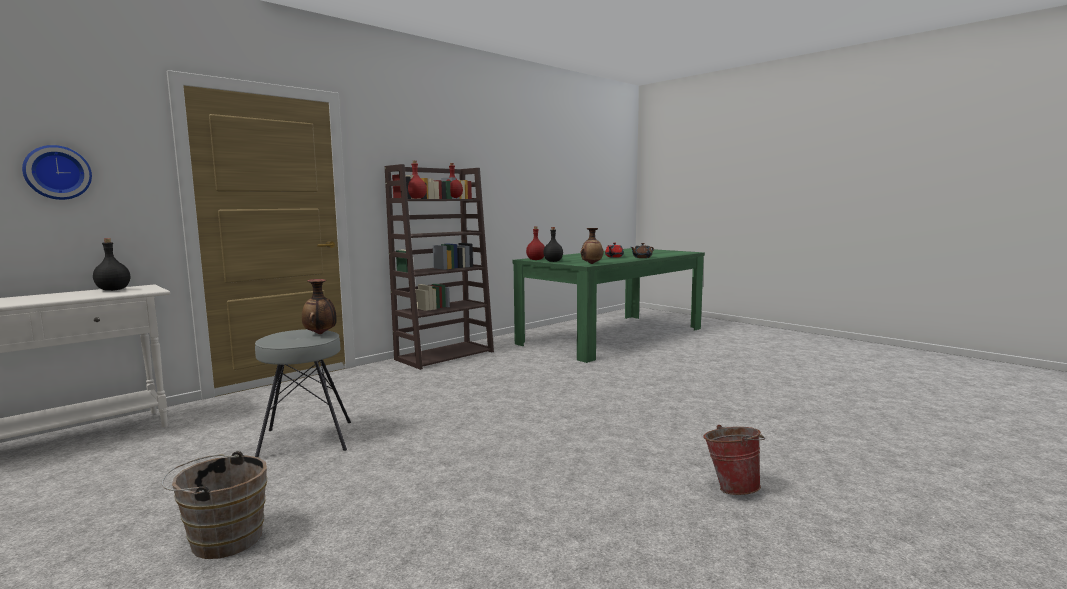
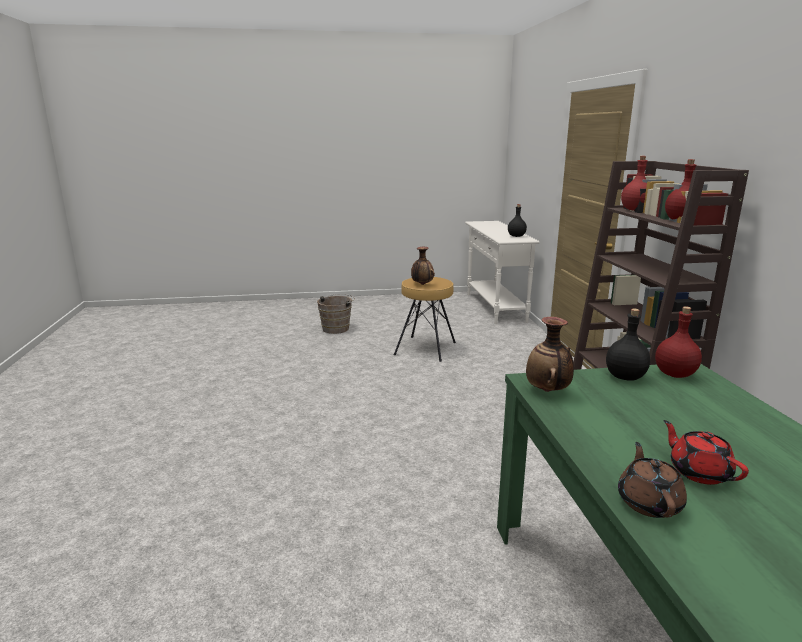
camera: 125 degrees right, 10 degrees up
(57, 172) = (534, 161): wall clock -> none
(306, 439) = (426, 348): grey stool -> brown stool
(731, 487) = (152, 438): bucket -> none

